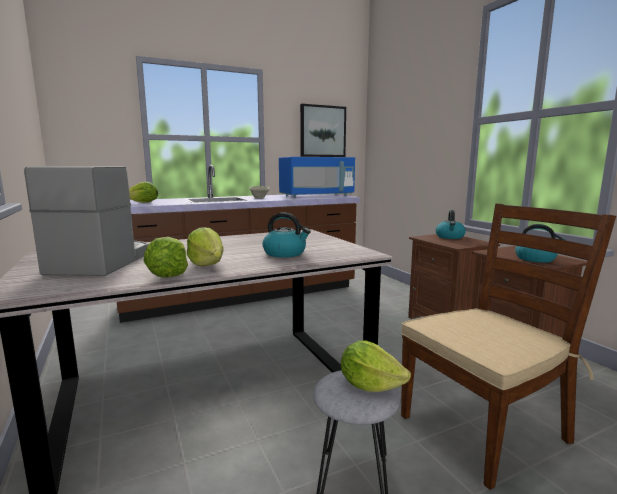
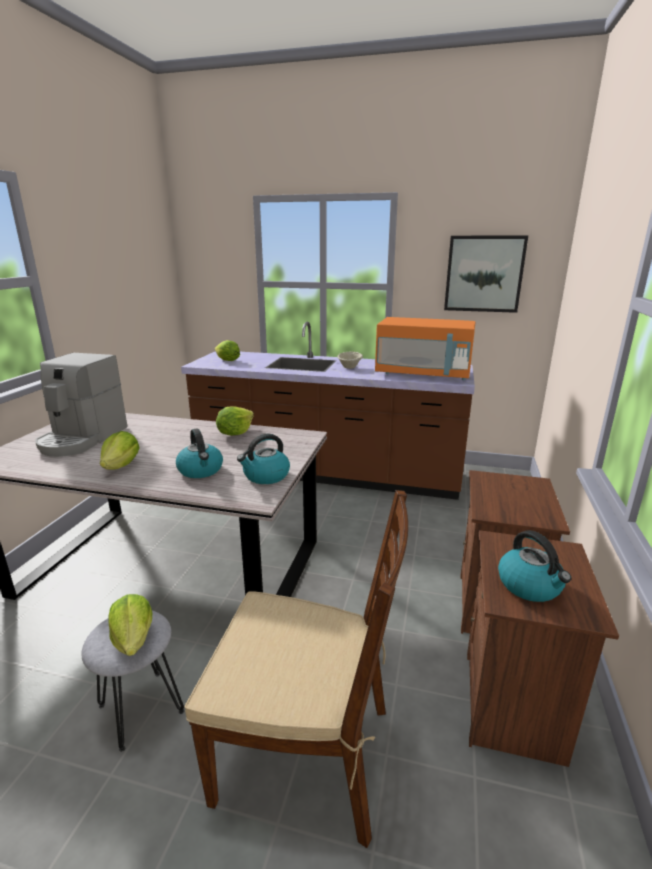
camera: 40 degrees right, 10 degrees up
(102, 262) = (82, 439): coffee machine -> coffee machine turned 150 degrees clockwise
(168, 276) = (73, 472): lettuce -> lettuce (235, 433)
(316, 196) = (423, 374): blue microwave -> orange microwave
(450, 237) = (526, 489): kettle -> kettle (266, 476)

